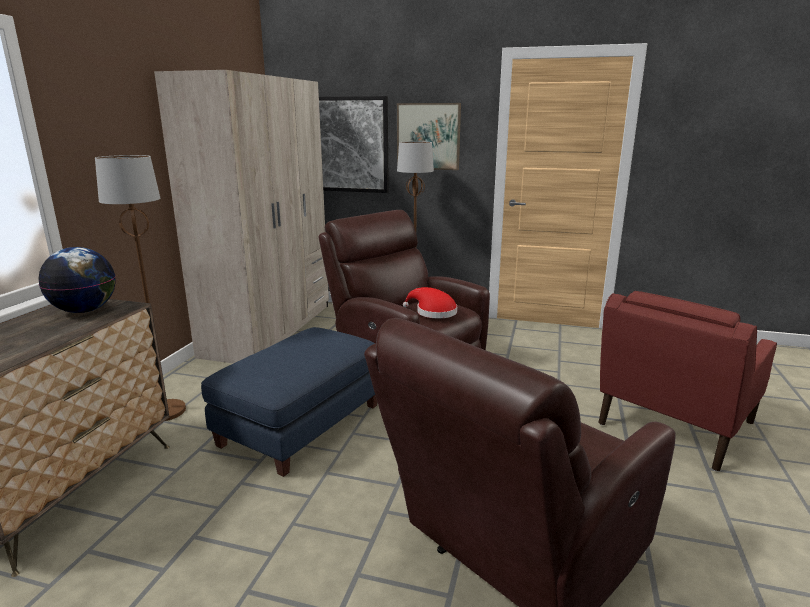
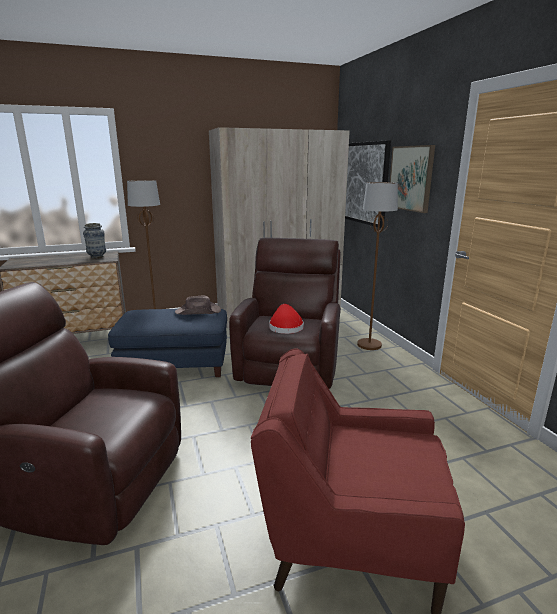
camera: 55 degrees right, 0 degrees up
(85, 310) = (97, 257): globe -> vase
(311, 337) = (198, 312): none -> brown hat

